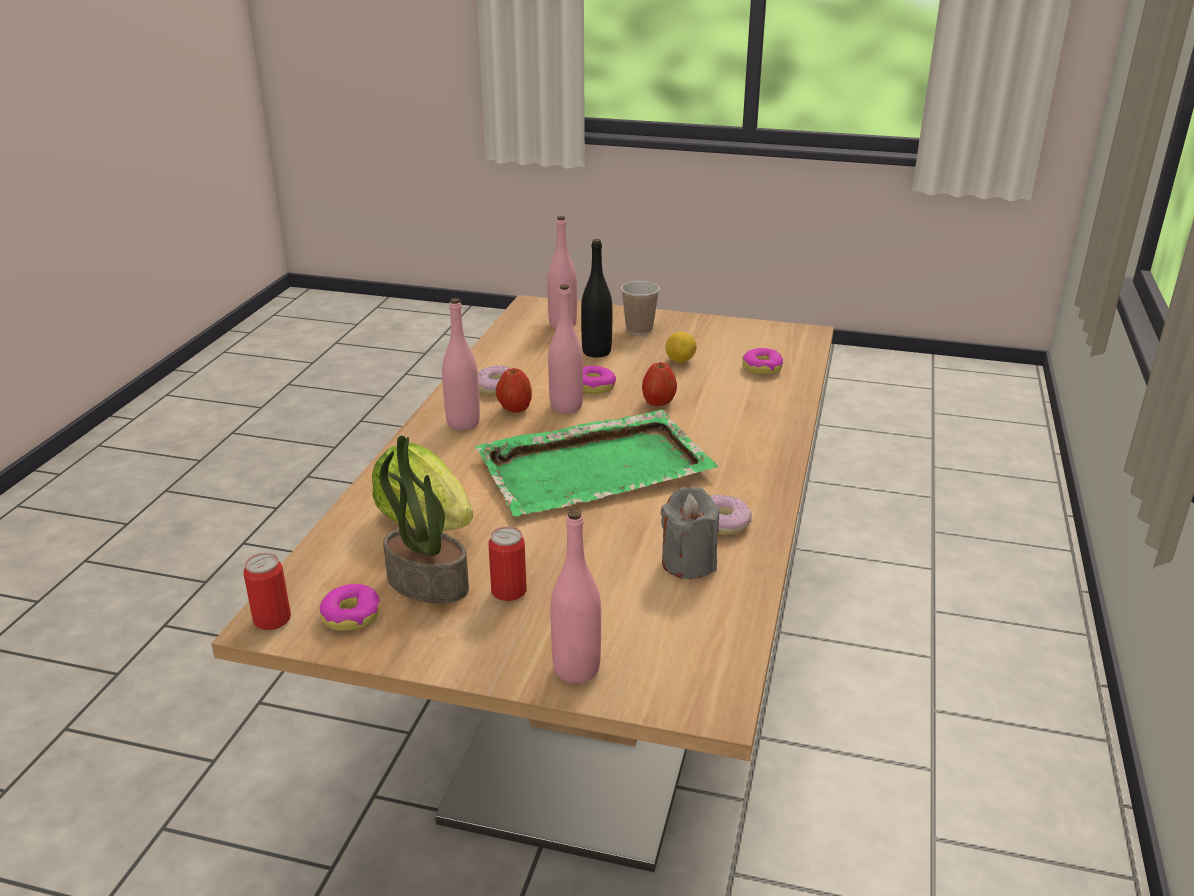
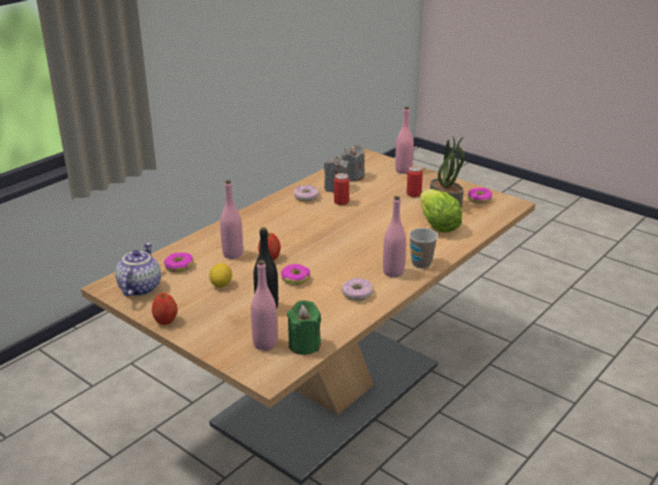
camera: 155 degrees left, 0 degrees up
(272, 619) = (511, 204): can -> can (341, 202)
(514, 409) = (357, 274): apple -> apple (165, 321)
(520, 331) = (304, 345): none -> green candle
(566, 407) = (325, 268): pink bottle -> pink bottle (233, 254)
(597, 467) = (338, 231): green tray -> none
(639, 329) = (214, 322): cup -> cup (421, 263)
(682, 609) = (353, 176): none -> grey candle
(770, 339) = (139, 287): none -> teapot

